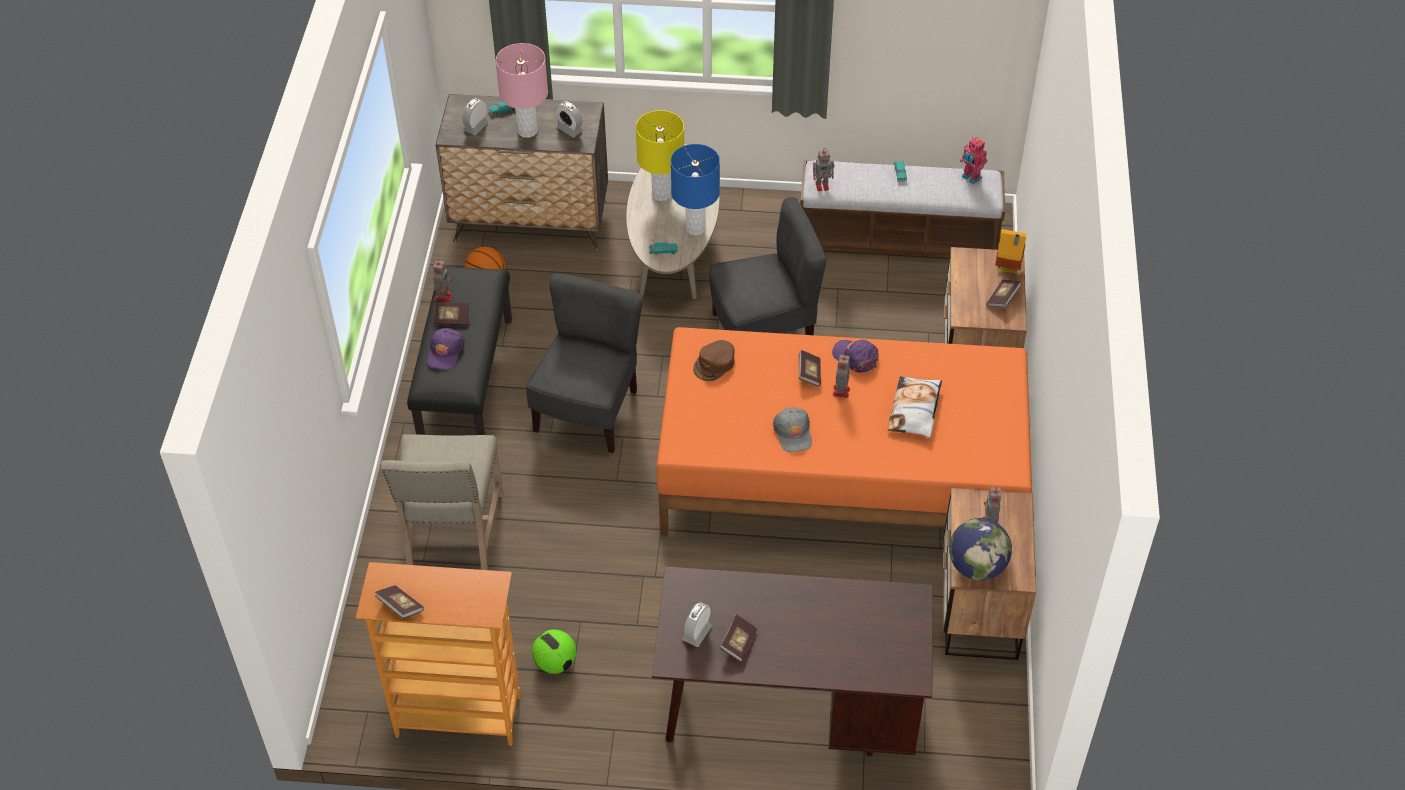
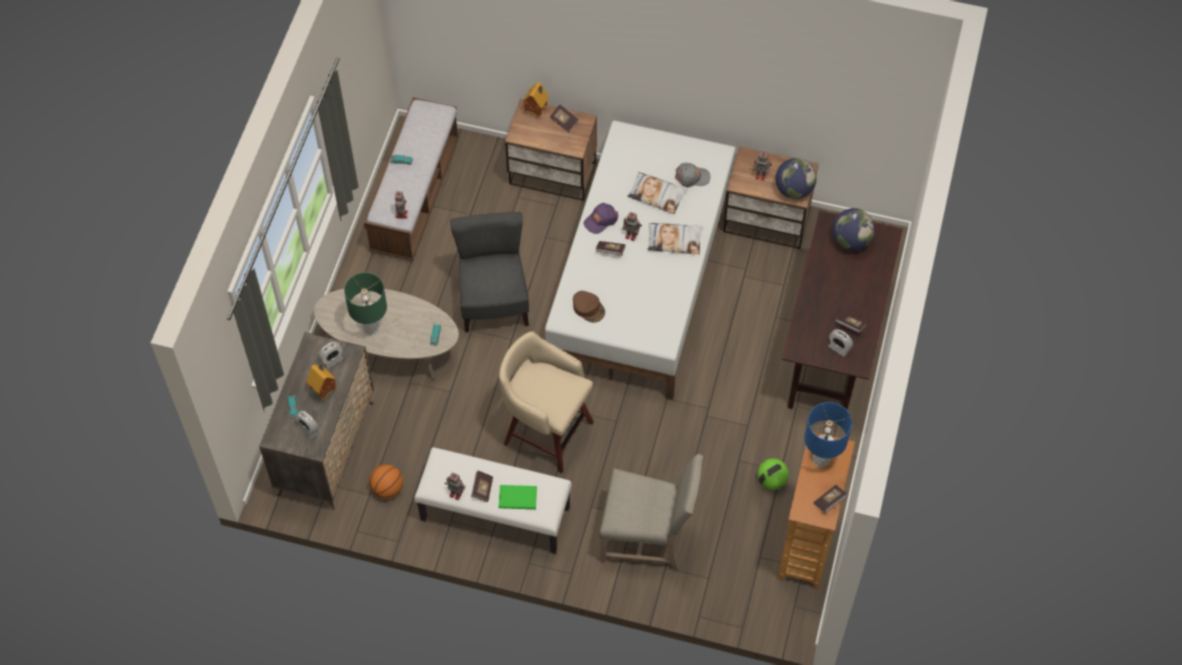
camera: 80 degrees left, 10 degrees up
(445, 352) = (517, 497): purple cap -> green book
(465, 380) = (494, 514): black bench -> white bench
(528, 131) = (325, 391): pink table lamp -> toy house
(588, 412) = (546, 431): grey chair -> beige stool
(662, 194) = (371, 328): yellow table lamp -> green table lamp
(695, 228) = (416, 310): blue table lamp -> blue table lamp (821, 459)
(793, 433) = (663, 271): grey cap -> grey cap (692, 177)
(841, 477) = (642, 278): orange bed -> white bed
(846, 439) = (674, 240): none -> pillow
(889, 629) = (850, 240): none -> globe
(970, 178) = (419, 118): toy robot -> none

